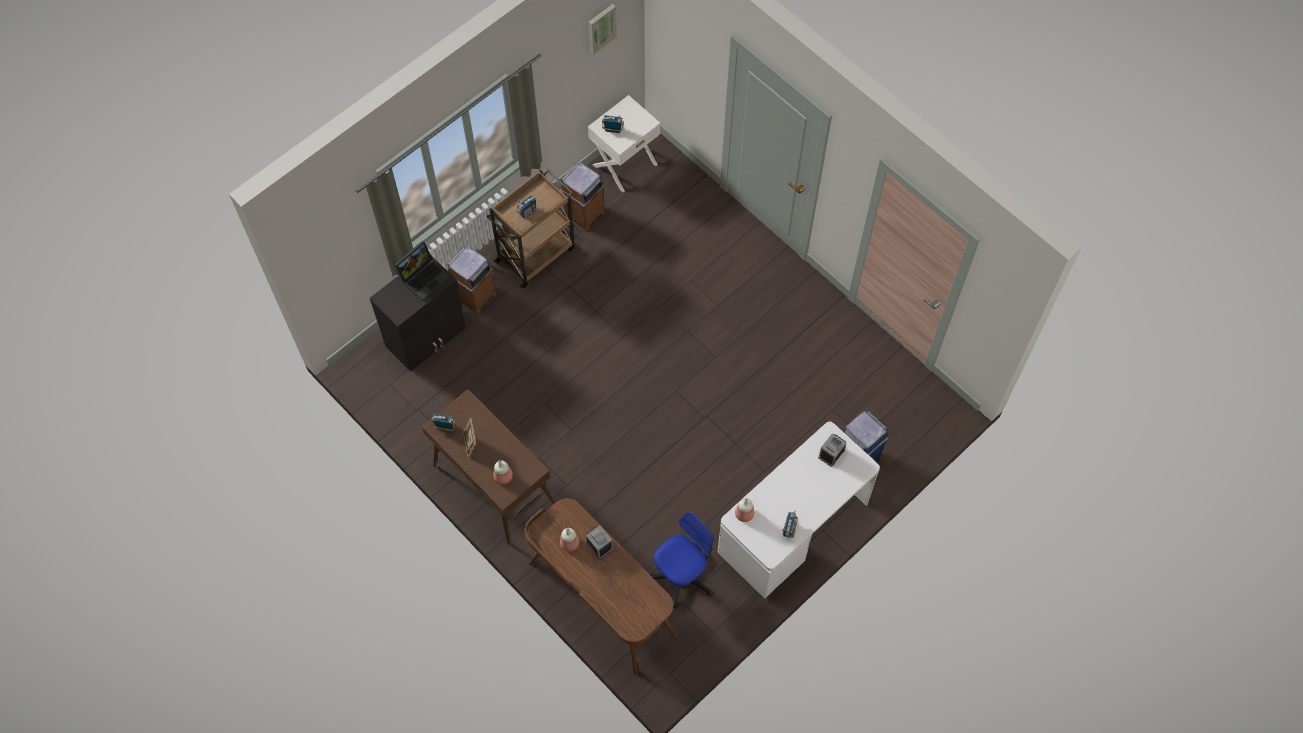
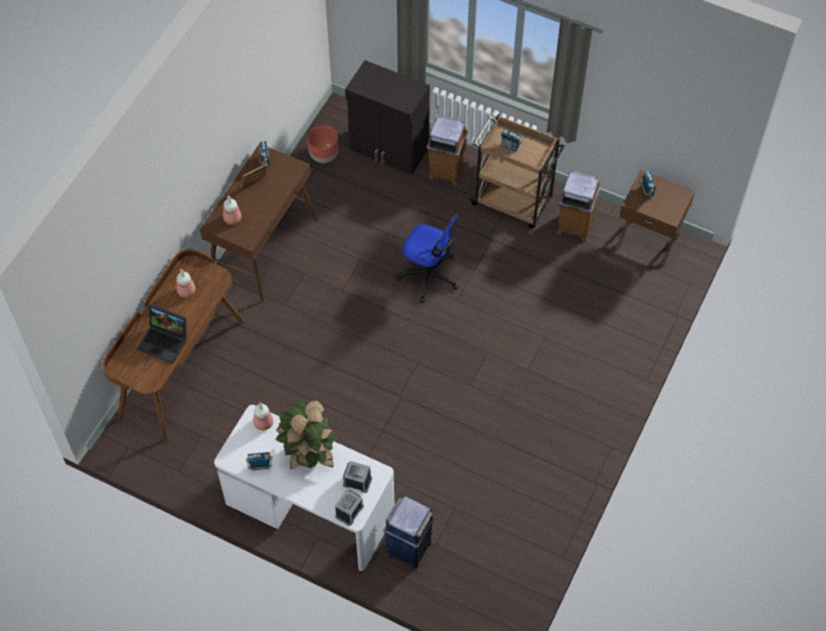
camera: 70 degrees right, 5 degrees down
(407, 397) = (324, 156): none -> brown planter
(424, 276) = (403, 90): laptop -> laptop (165, 341)
(599, 545) = (193, 315): alarm clock -> alarm clock (349, 511)
(601, 28) = (689, 90): picture -> none
(624, 164) = (648, 240): white nightstand -> brown nightstand
(681, 575) = (227, 427): office chair -> office chair (429, 275)
(791, 485) = (309, 454): none -> potted plant

